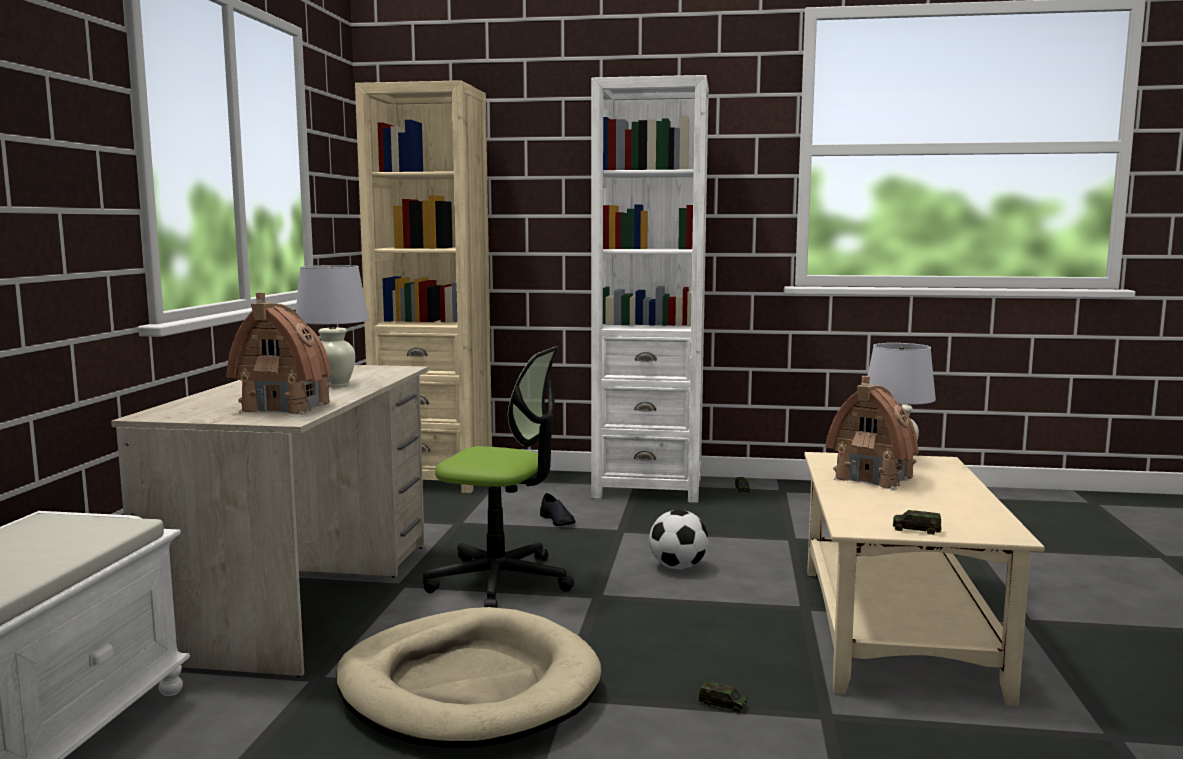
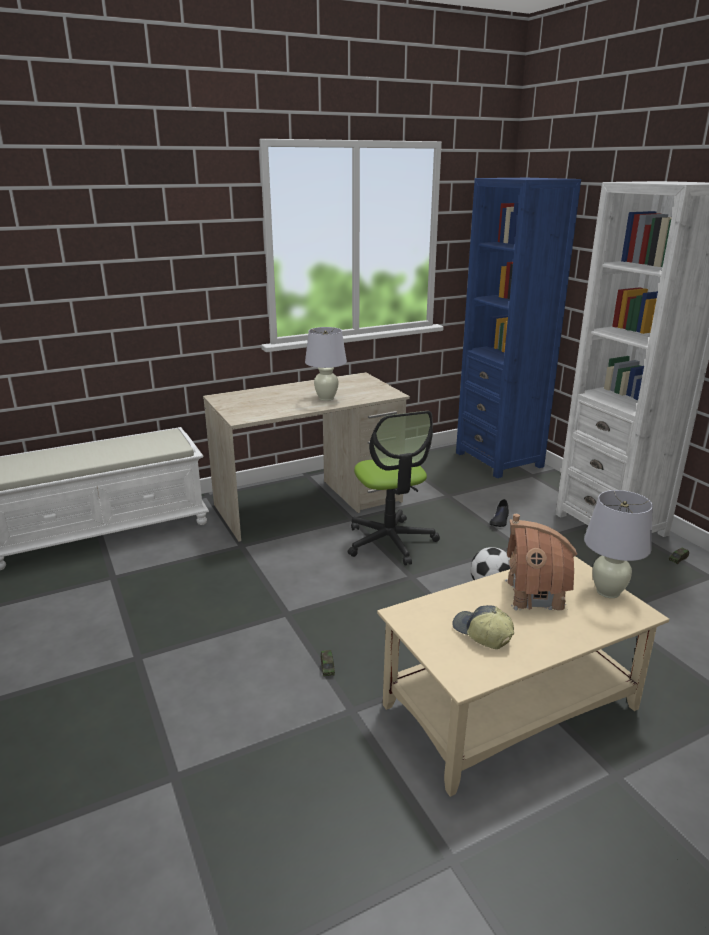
camera: 55 degrees right, 15 degrees up
(286, 407) = (263, 409): toy house -> none
(434, 479) = (499, 459): beige bookcase -> blue bookcase
(468, 687) = (270, 584): beige dog bed -> none
(916, 530) = (427, 639): toy car -> none
(927, 510) = (481, 634): none -> cap

